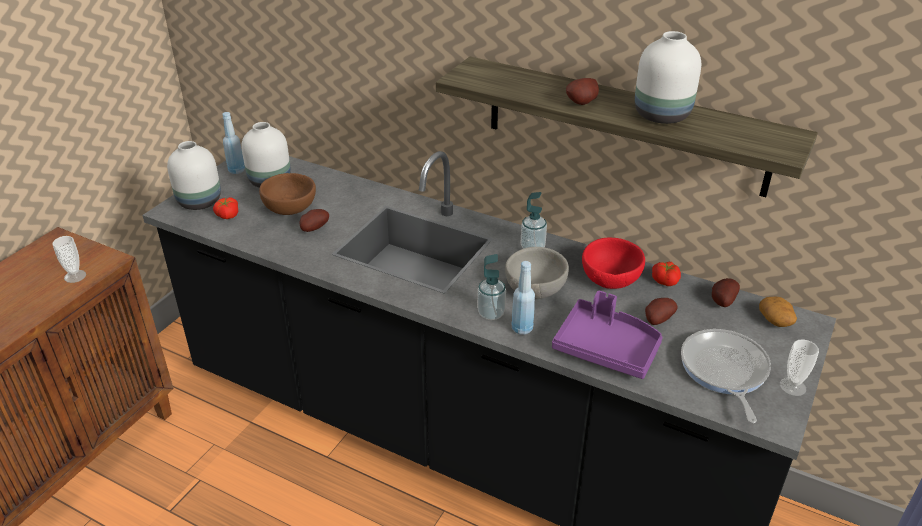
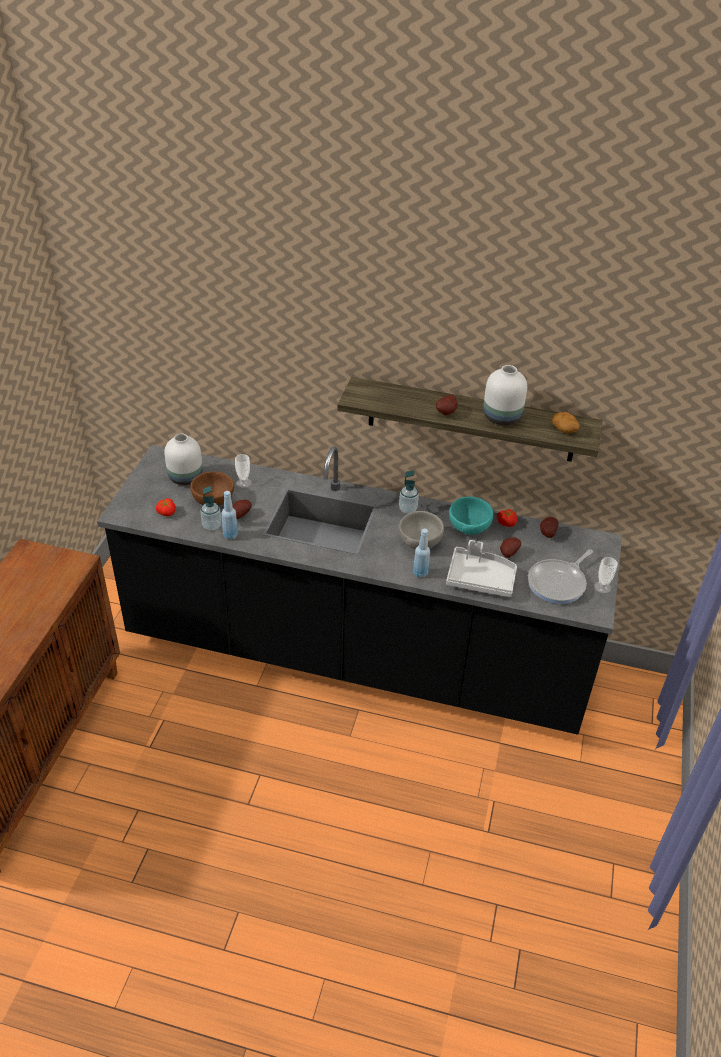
camera: 15 degrees left, 5 degrees up
(75, 276) = (61, 579): cup -> cup (243, 483)
(200, 202) = (138, 503): white vase -> none
(236, 170) = (153, 471): blue bottle -> blue bottle (230, 535)
(491, 313) = (395, 565): soap dispenser -> soap dispenser (211, 526)
(606, 348) = (480, 579): purple tray -> grey tray
(612, 279) = (470, 526): red bowl -> turquoise bowl
(724, 371) = (558, 583): frying pan -> frying pan turned 120 degrees counterclockwise
(776, 320) = (584, 542): potato -> potato (564, 429)

